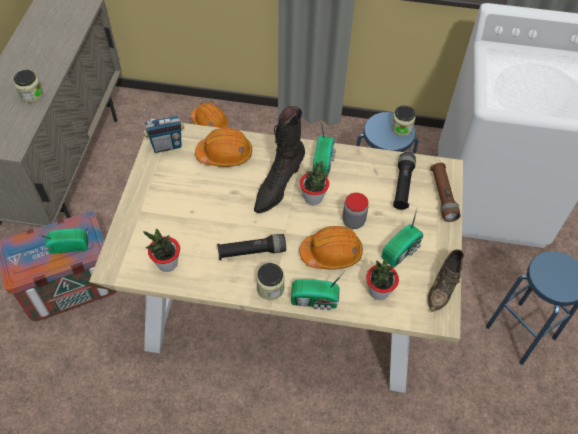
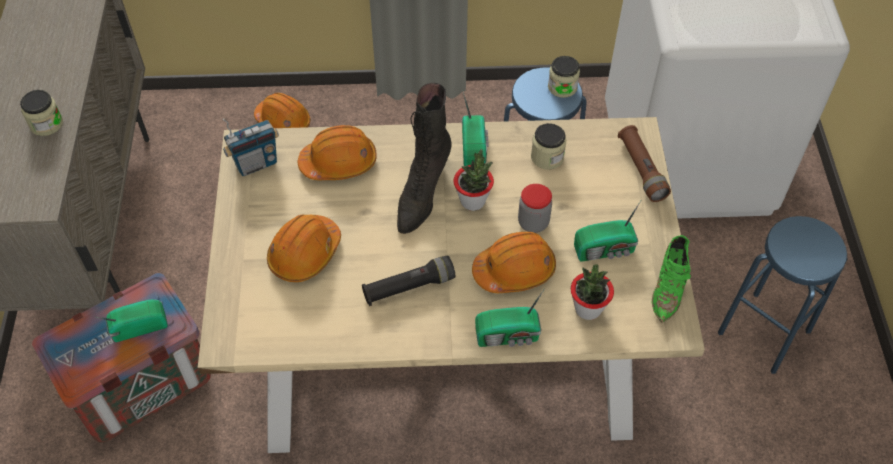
camera: 10 degrees left, 0 degrees up
(167, 264) = (298, 324): potted plant -> none
(184, 215) = (305, 254): none -> orange hard hat
(270, 288) = (445, 331): jar -> jar (547, 157)
(402, 186) = (586, 164): black flashlight -> none
(402, 250) = (606, 250): radio -> radio turned 45 degrees clockwise
(443, 287) = (669, 287): brown shoe -> green shoe

